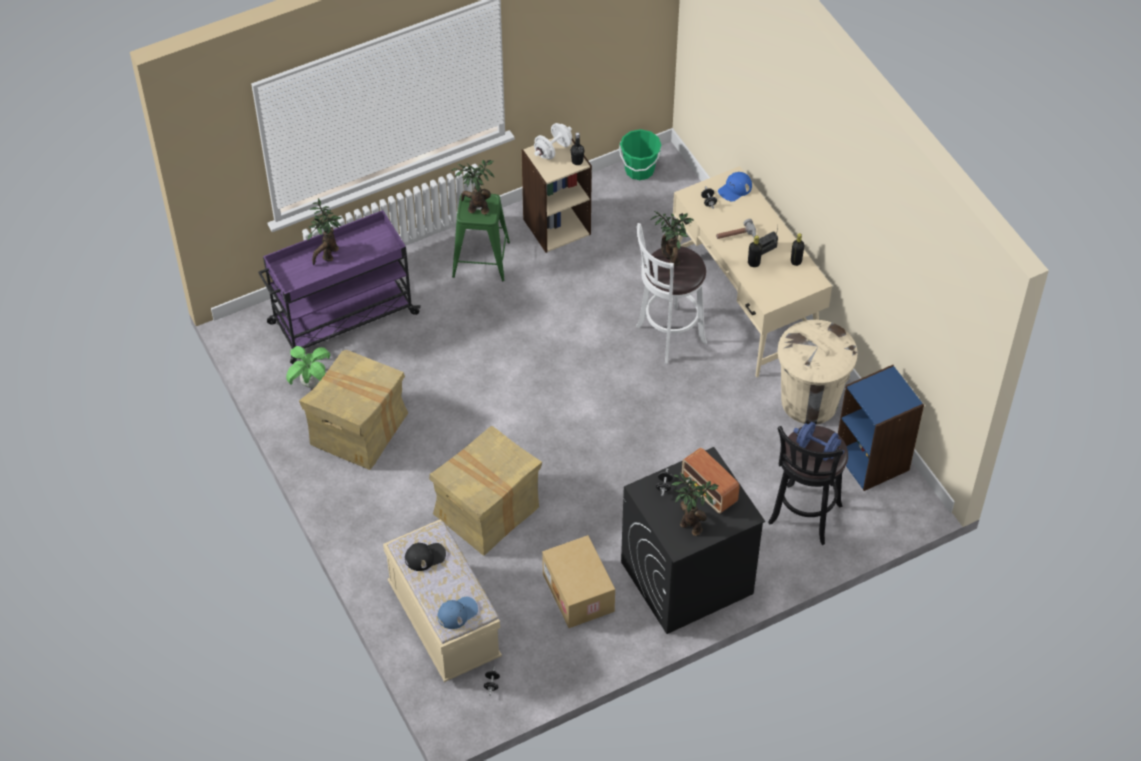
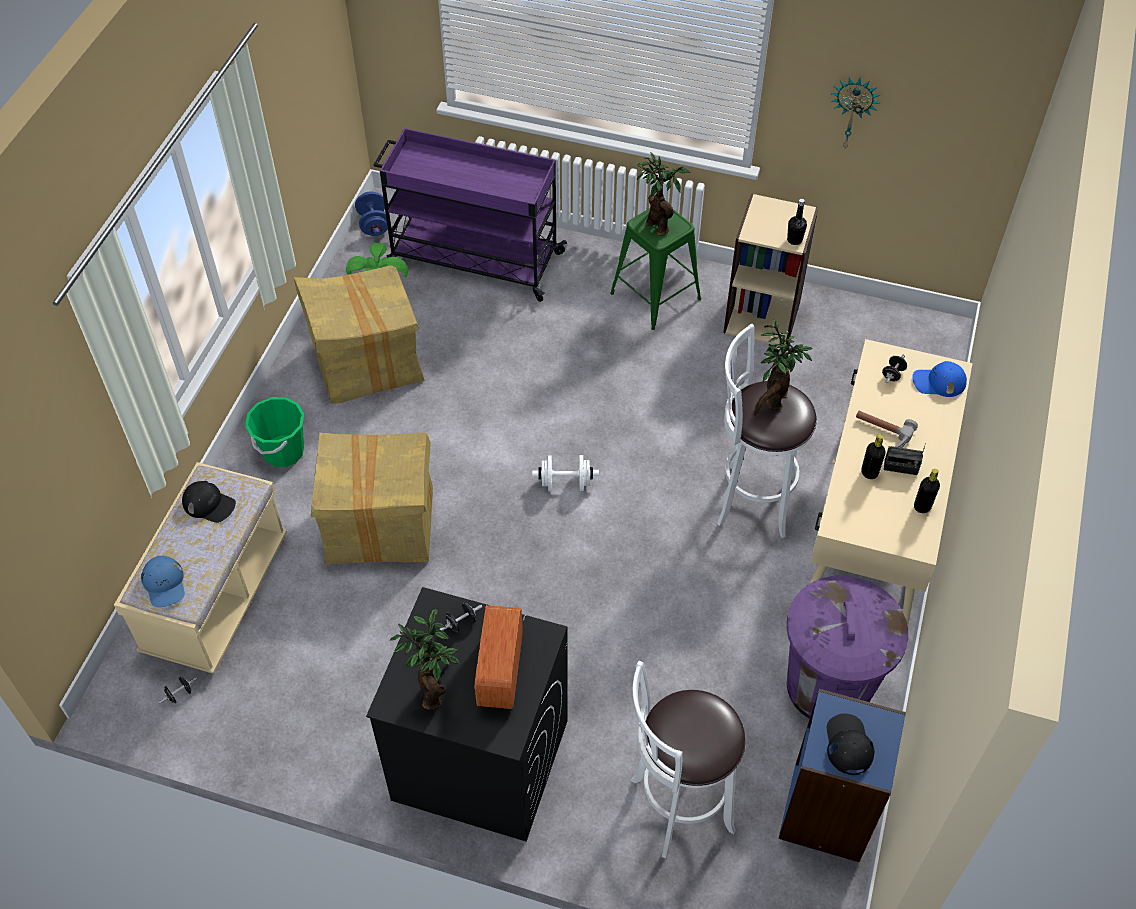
camera: 45 degrees right, 0 degrees up
(327, 255) = (466, 169): potted plant -> none
(457, 613) = (164, 584): blue cap -> blue cap turned 60 degrees clockwise
(553, 150) = (782, 214): white dumbbell -> white dumbbell (565, 483)
(564, 60) = (852, 112): none -> wall clock
(579, 593) = (363, 679): cardboard box -> none
(639, 170) = (907, 323): green bucket -> green bucket (283, 451)
(803, 517) = (676, 807): black stool -> white stool
(810, 401) = (828, 687): beige trash can -> purple trash can
(817, 449) = (694, 733): blue dumbbell -> blue dumbbell (374, 225)
(885, 399) = (848, 745): none -> black cap

